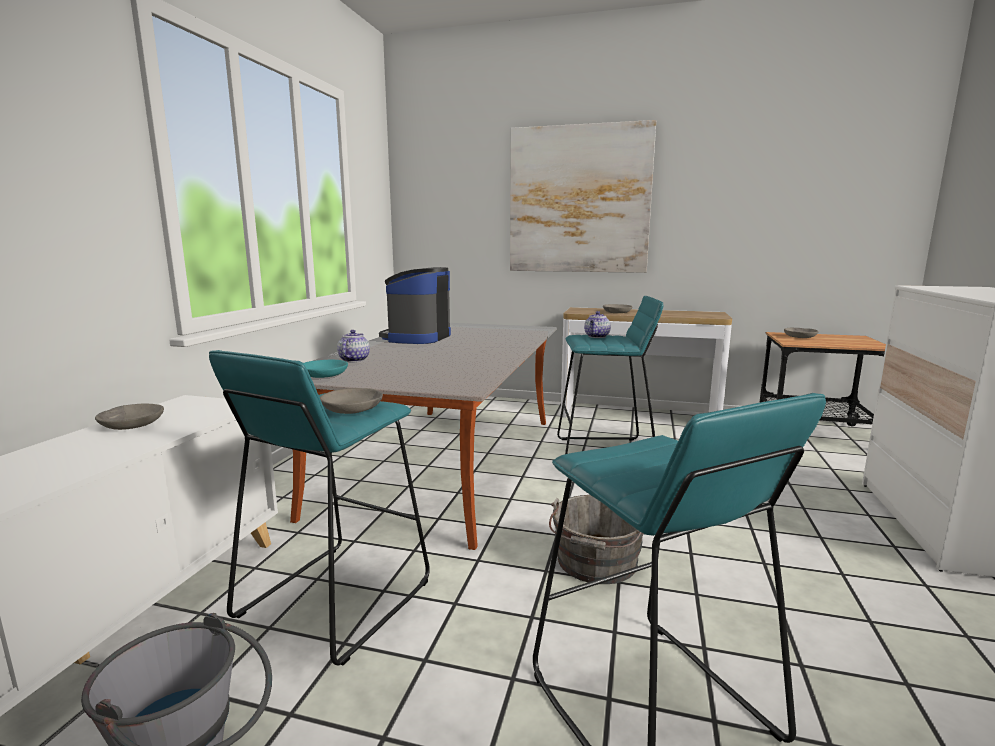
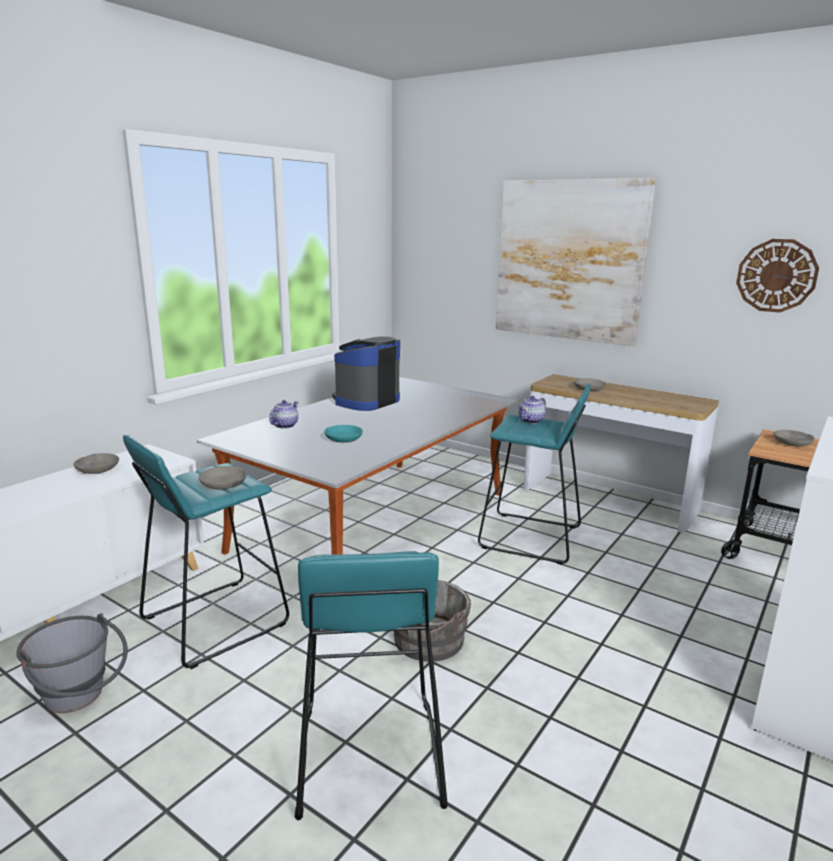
camera: 20 degrees right, 5 degrees up
(323, 375) = (245, 441): turquoise bowl -> turquoise bowl (343, 439)
(765, 199) = (776, 275): none -> wall clock

